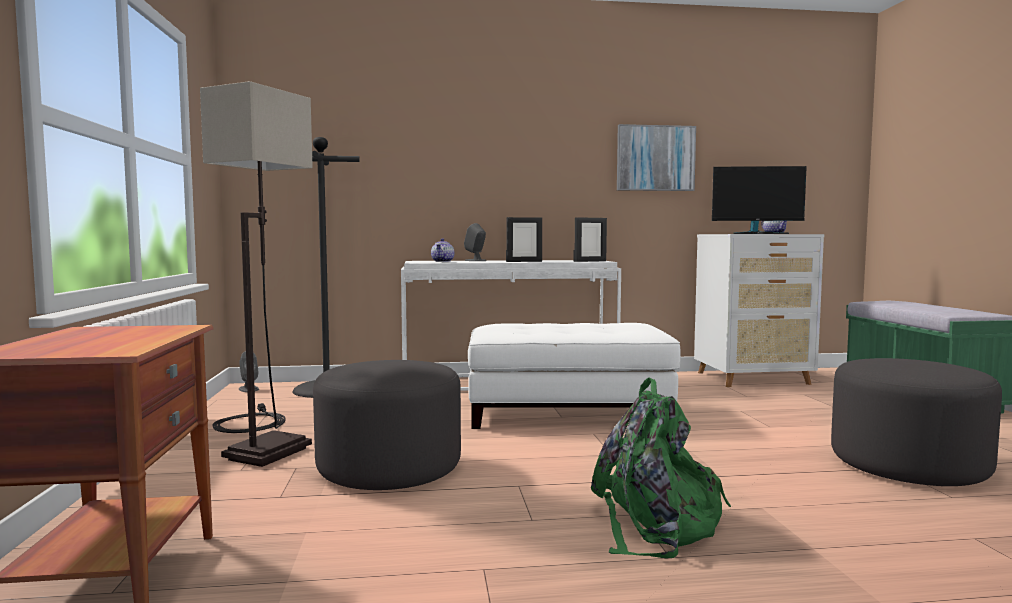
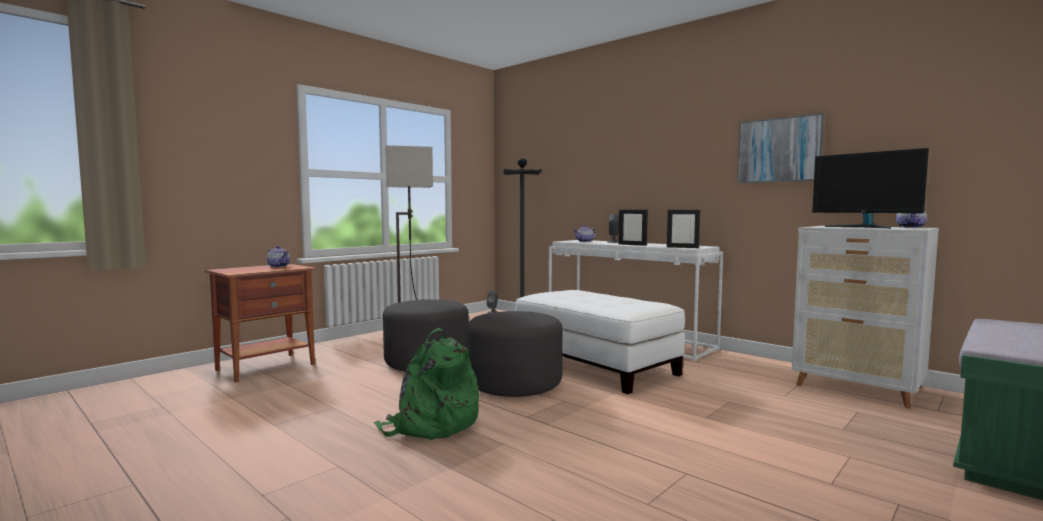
camera: 50 degrees right, 0 degrees up
(113, 332) = (279, 266): none -> teapot
(908, 465) = (709, 479): grey ottoman -> grey ottoman (514, 383)

